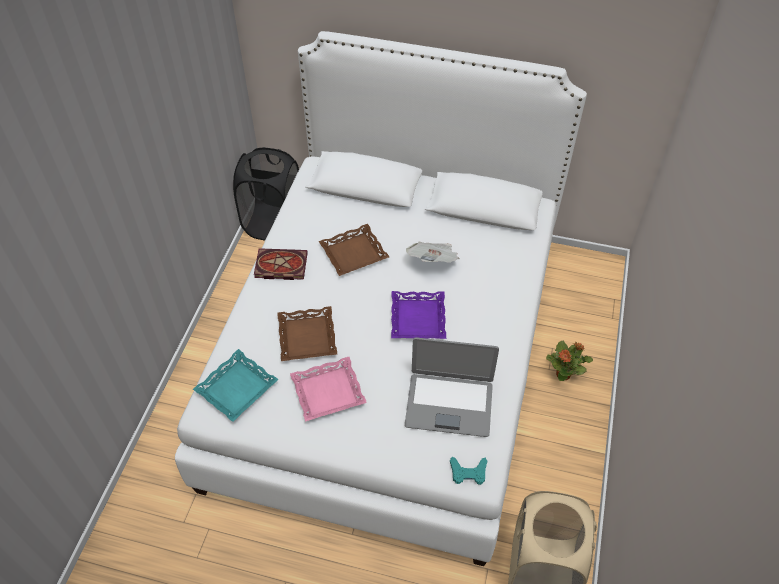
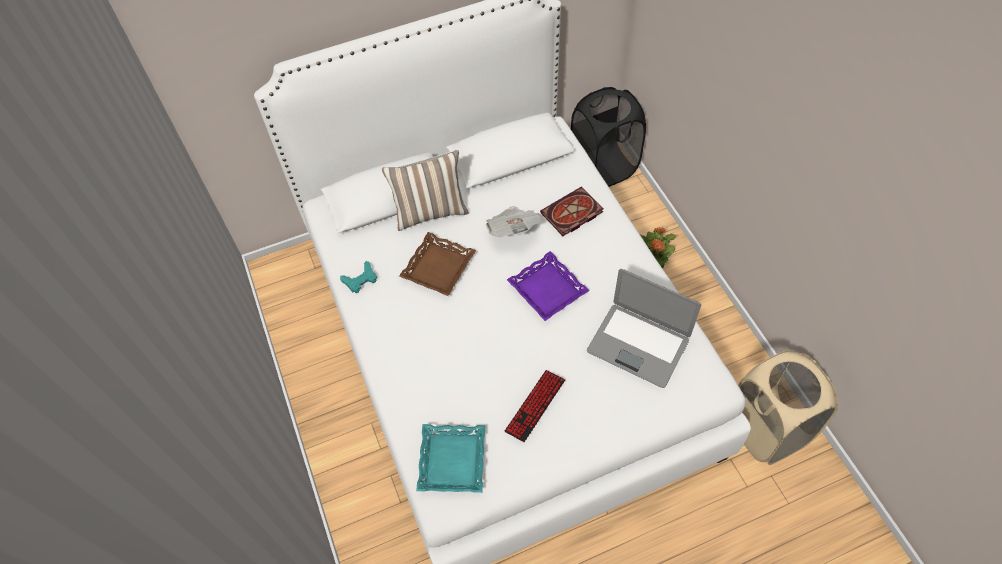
camera: 35 degrees left, 5 degrees up
(273, 224) = (288, 291): black laundry basket -> black laundry basket (603, 168)
(279, 266) = (381, 323): book -> book (571, 214)
(306, 337) = (470, 371): brown tray -> none
(328, 392) = (535, 406): pink tray -> keyboard
(385, 212) = (430, 212): none -> pillow
(449, 404) = (638, 344): laptop -> laptop turned 60 degrees clockwise
(468, 472) = (703, 390): turquoise game controller -> turquoise game controller (360, 280)

